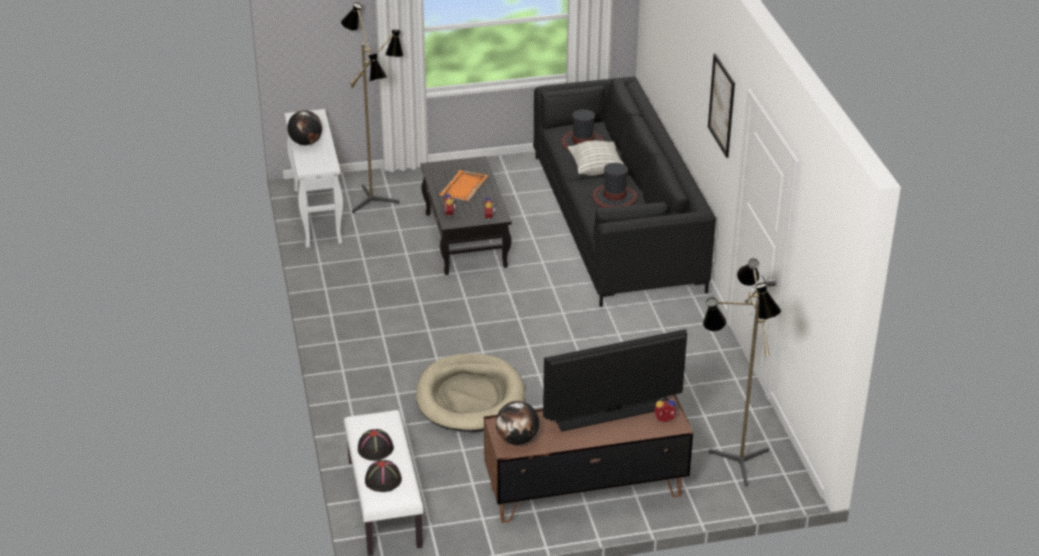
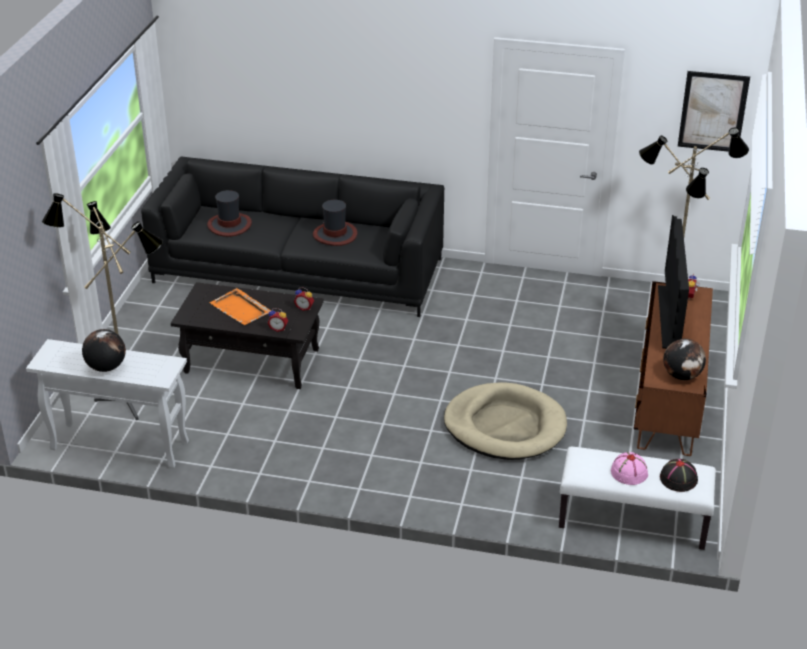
camera: 65 degrees left, 0 degrees up
(375, 448) = (628, 472): black hat -> pink hat
(596, 169) = (279, 231): pillow -> none
(721, 105) = (429, 81): picture -> picture (713, 111)

